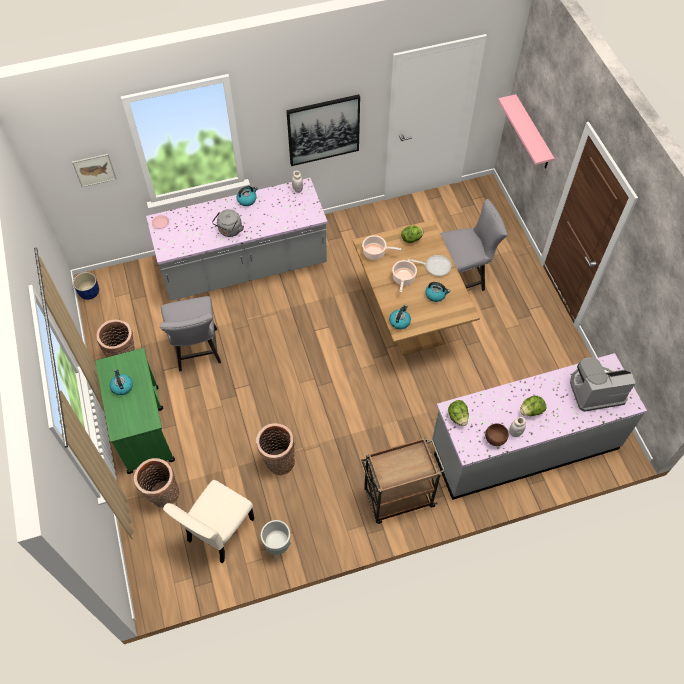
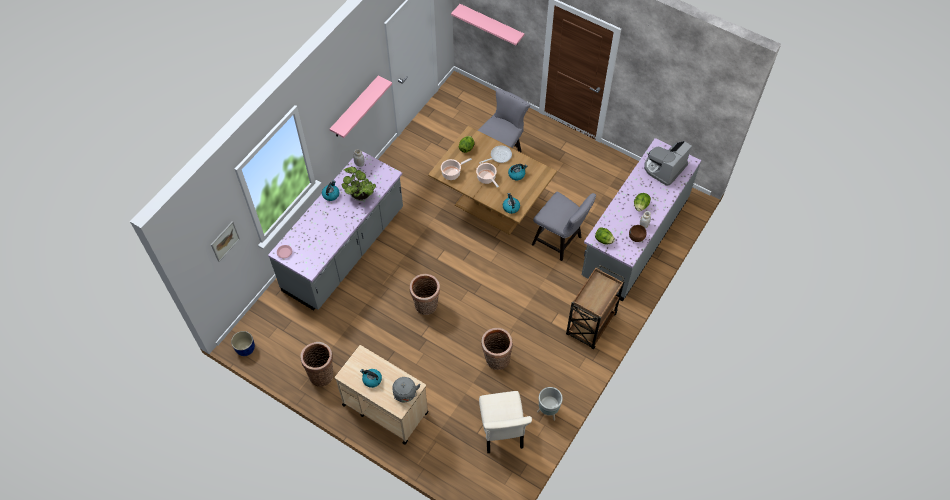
camera: 40 degrees left, 0 degrees up
(143, 428) = (384, 408): green cart -> beige cart
(163, 495) = (443, 439): basket -> basket (426, 306)
(197, 353) = (371, 332): grey chair -> grey chair (560, 242)
(229, 231) = (341, 224): grey kettle -> grey kettle (405, 394)
(271, 216) = (360, 195): none -> potted plant
(323, 130) = (355, 108): picture -> pink shelf

